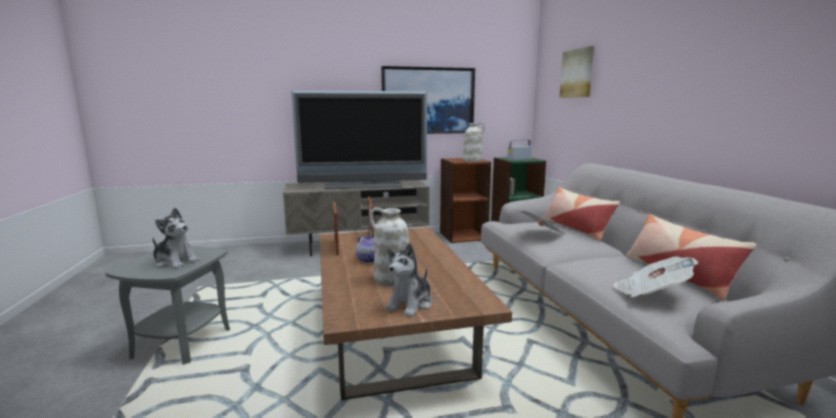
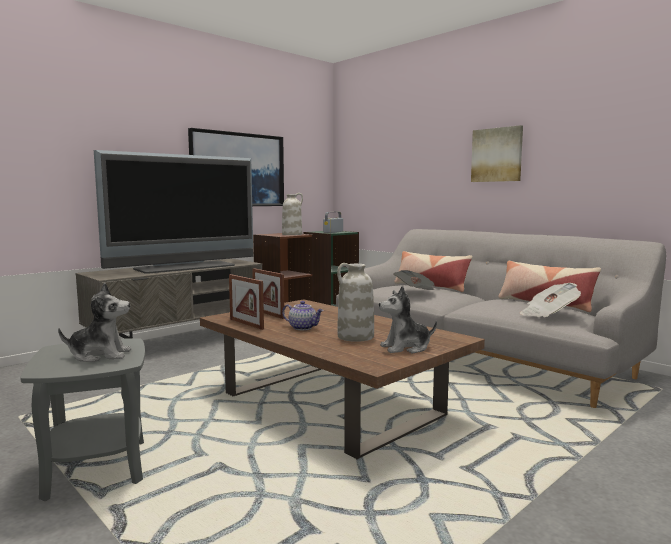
camera: 30 degrees left, 5 degrees down
(410, 304) = (406, 348): plush toy -> plush toy turned 75 degrees clockwise
(577, 73) = (389, 147): picture -> picture (497, 155)

